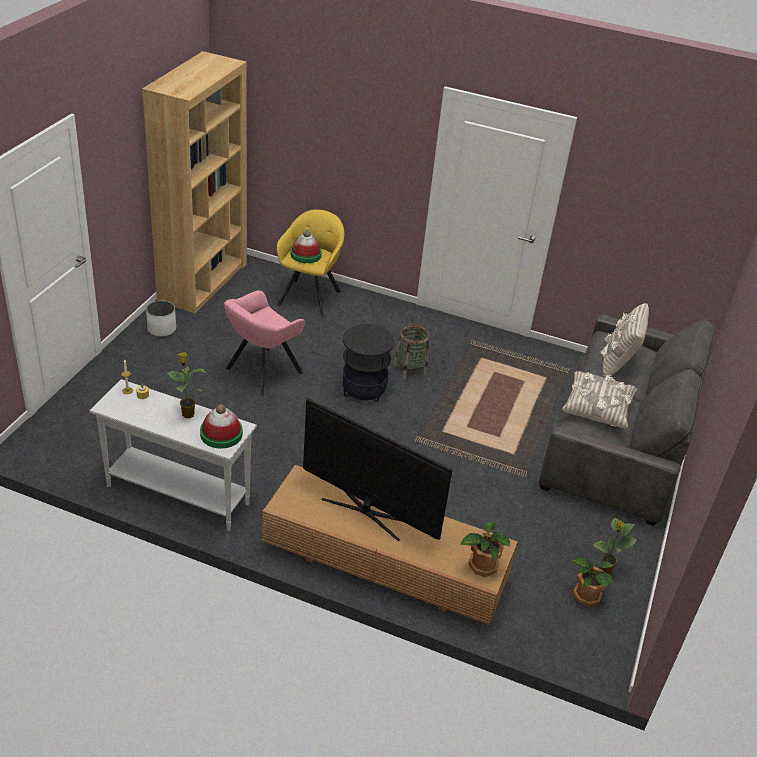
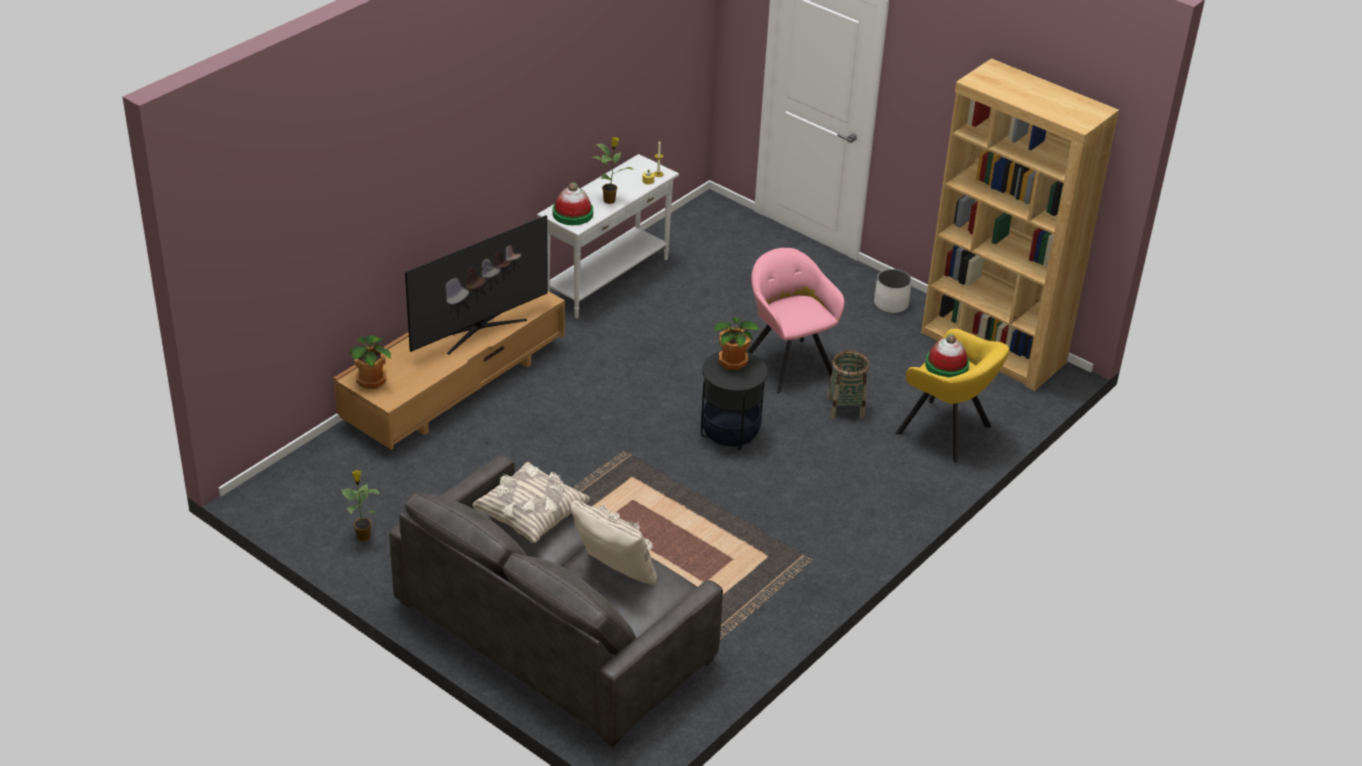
camera: 110 degrees right, 0 degrees up
(410, 370) = (759, 482): basket -> basket (845, 408)
(586, 595) = (340, 508): potted plant -> potted plant (734, 362)

